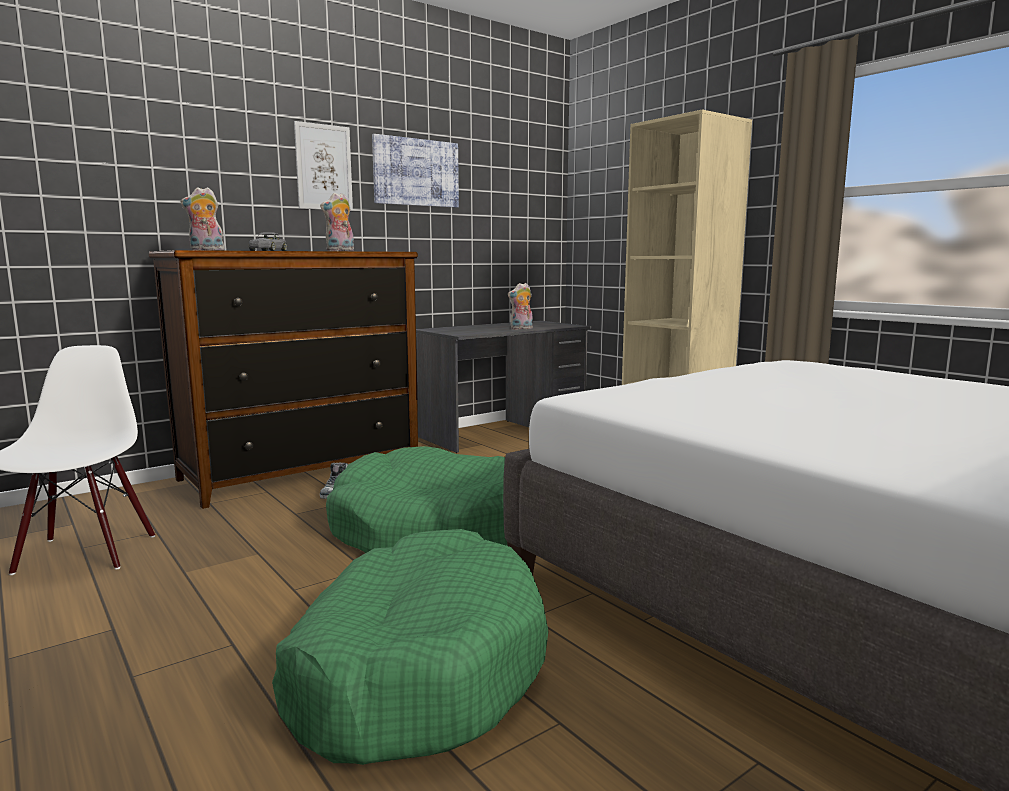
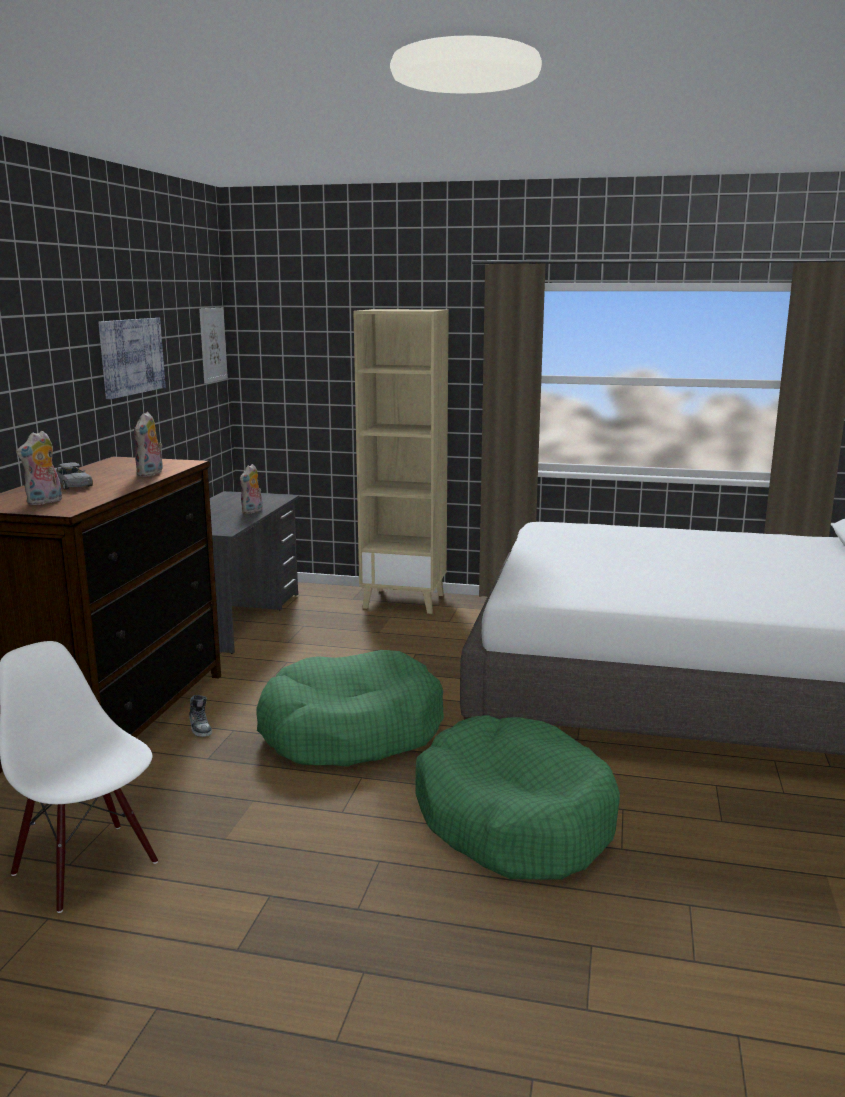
camera: 40 degrees left, 5 degrees up
(323, 167) = (66, 368): picture -> picture (212, 344)

